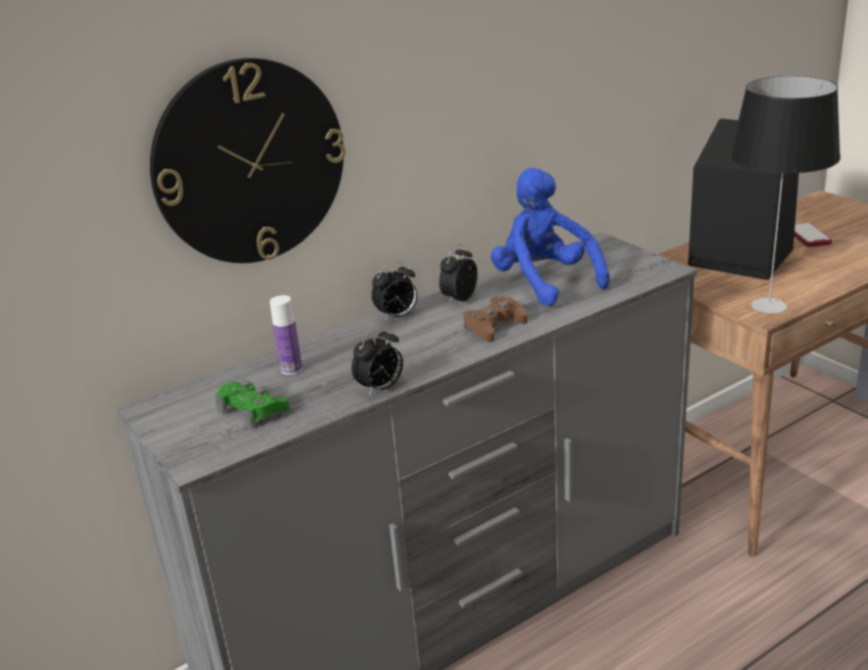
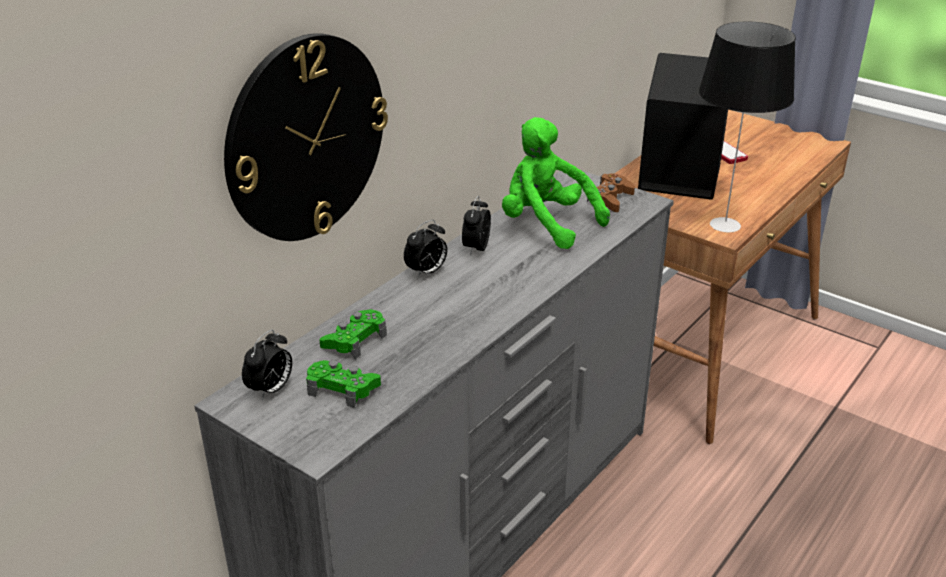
camera: 20 degrees left, 5 degrees up
(291, 369) = (355, 340): bottle -> green game controller
(380, 388) = (456, 350): alarm clock -> alarm clock (271, 390)
(494, 326) = (526, 274): brown game controller -> brown game controller (610, 199)
(544, 282) = (546, 224): blue plush toy -> green plush toy

